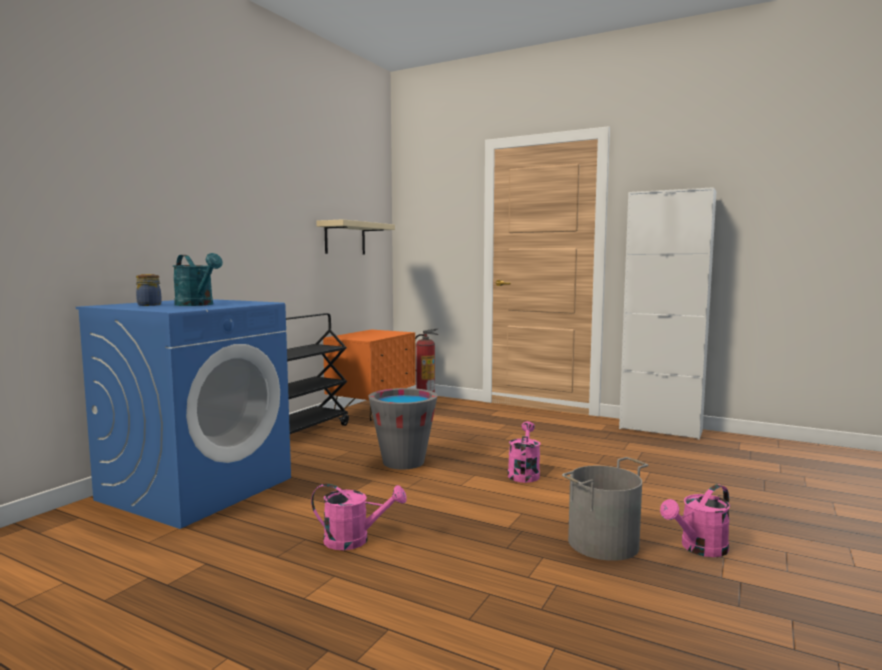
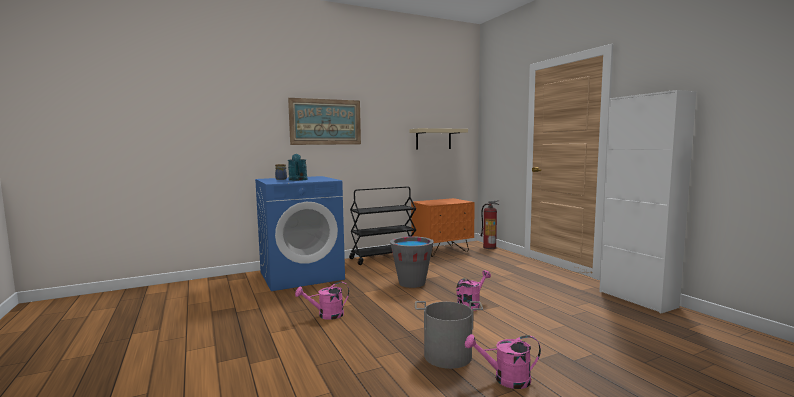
camera: 35 degrees right, 0 degrees up
(198, 198) = (325, 122): none -> picture
(355, 540) = (326, 315): pink watering can -> pink watering can turned 120 degrees clockwise

